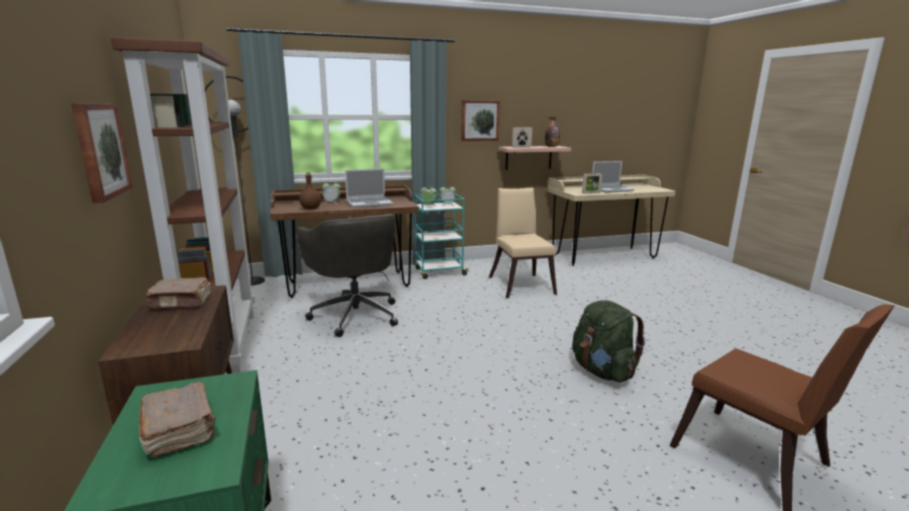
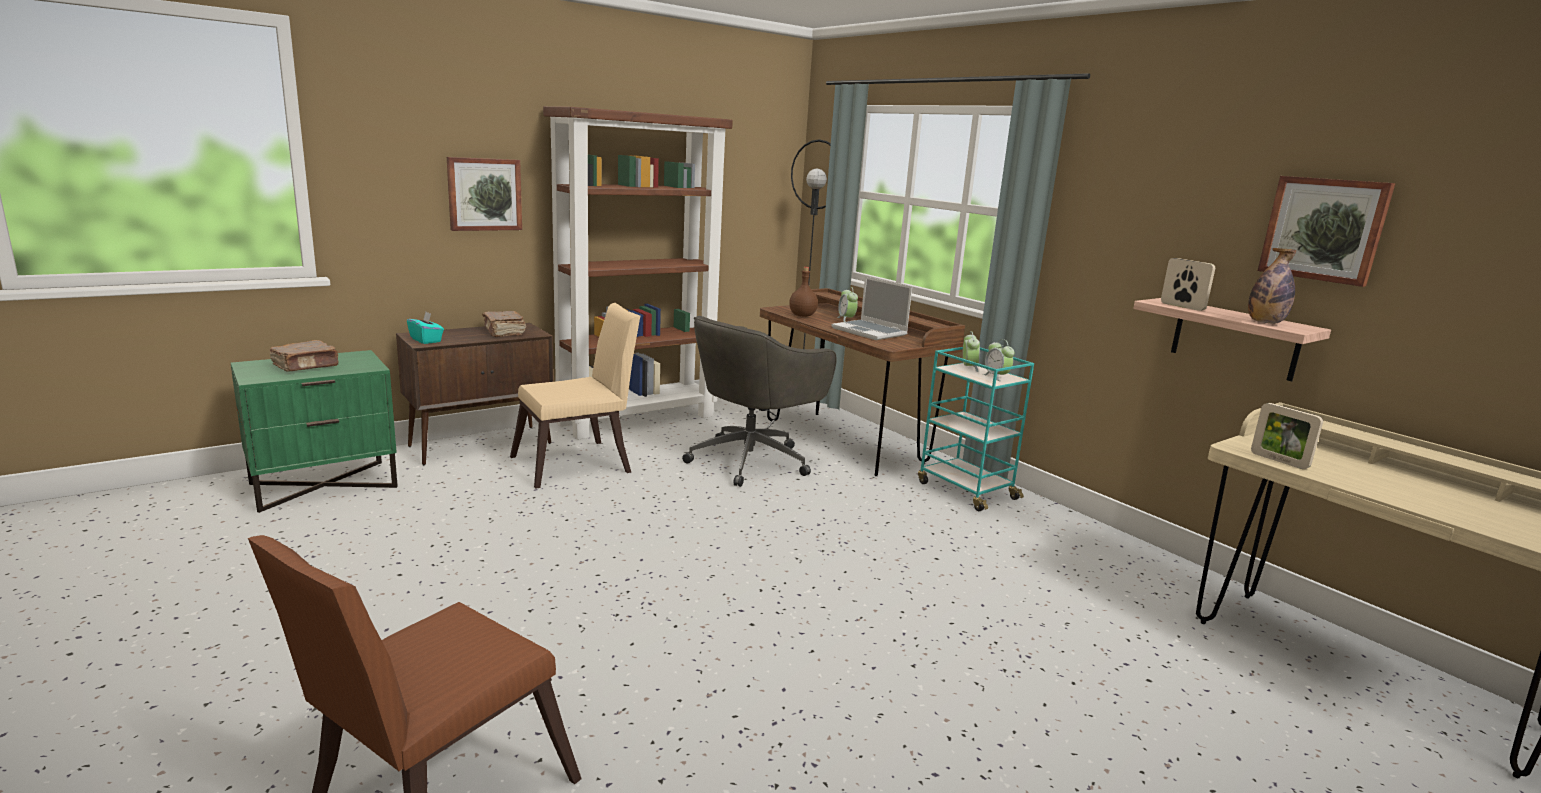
camera: 70 degrees right, 0 degrees up
(169, 341) = (426, 340): none -> turquoise tissue box
(479, 120) = (1133, 236): picture -> picture (1324, 229)
(520, 284) = (998, 564): beige chair -> beige chair (579, 464)
(602, 371) = (682, 655): green backpack -> none
(612, 189) = (1398, 486): laptop -> none

